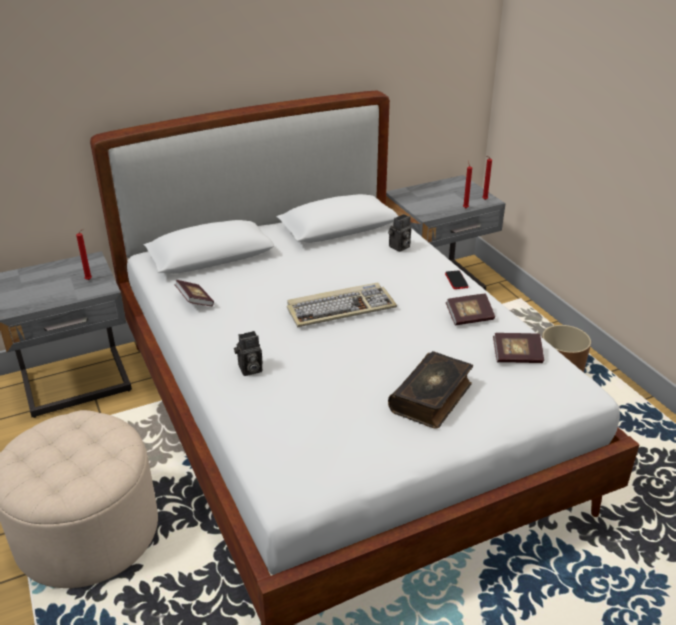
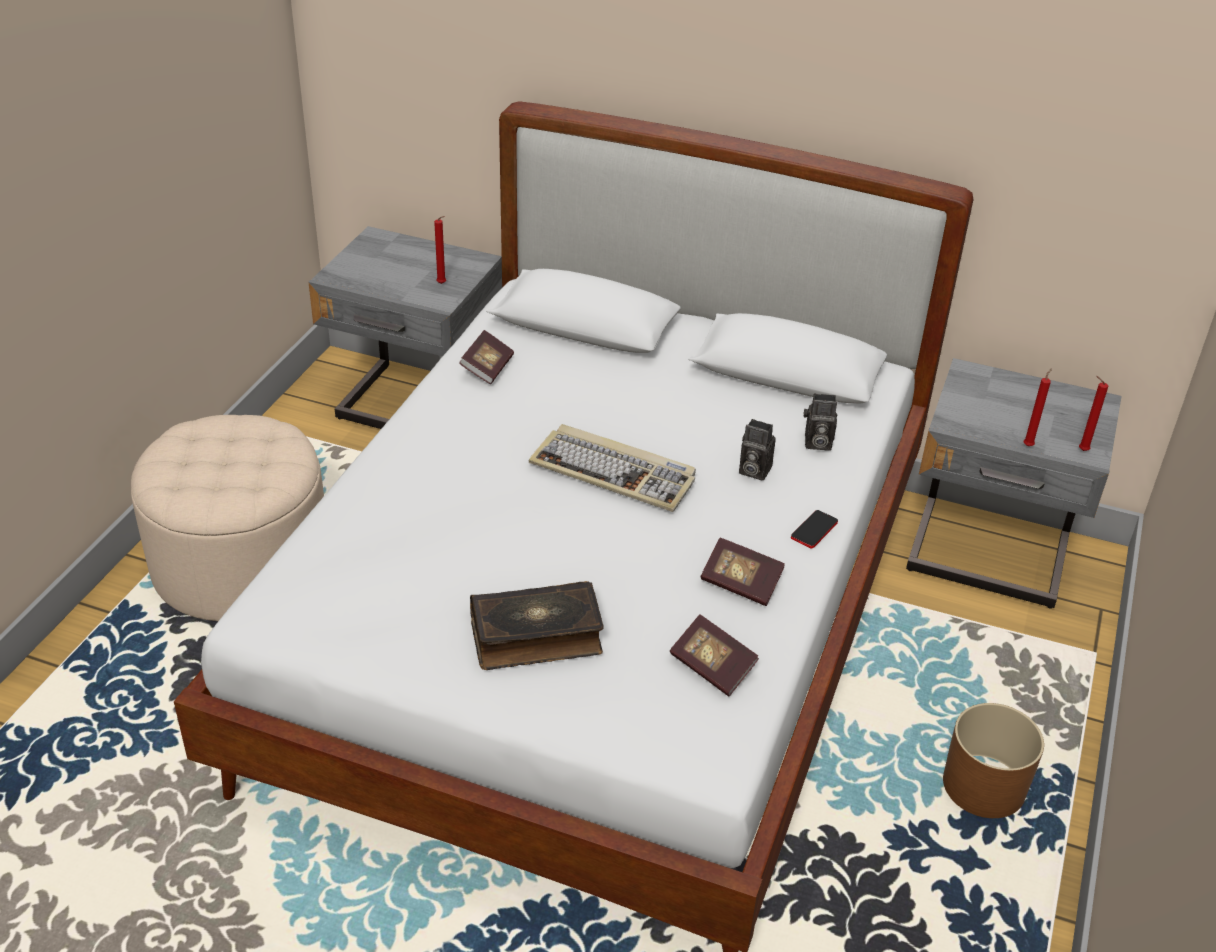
camera: 45 degrees right, 5 degrees up
(249, 370) = (417, 477): camera -> camera (752, 470)

